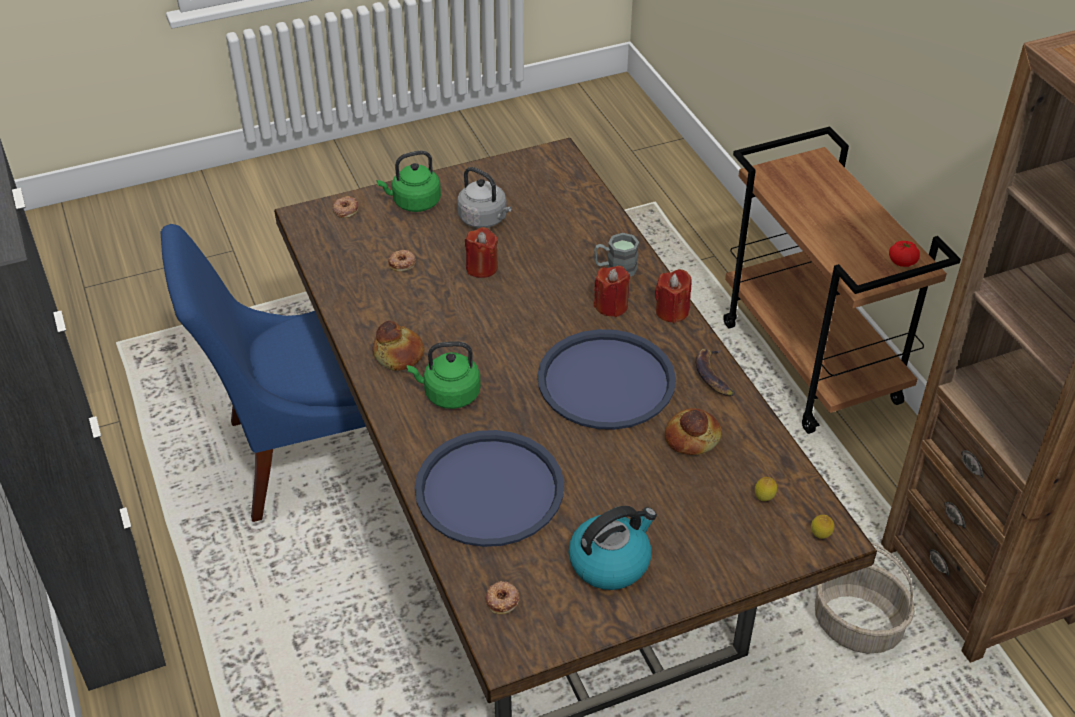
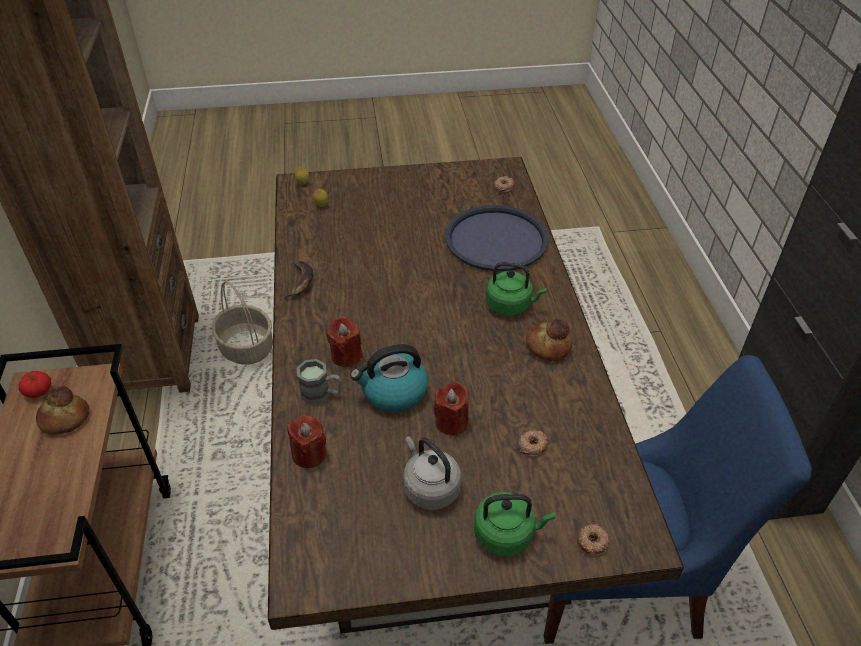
camera: 165 degrees left, 0 degrees up
(606, 381) = (383, 293): blue tray -> none
(610, 562) = (433, 192): kettle -> kettle (393, 392)
(672, 311) = (297, 340): red candle -> red candle (309, 454)
(691, 437) = (343, 245): bread -> bread (64, 419)

